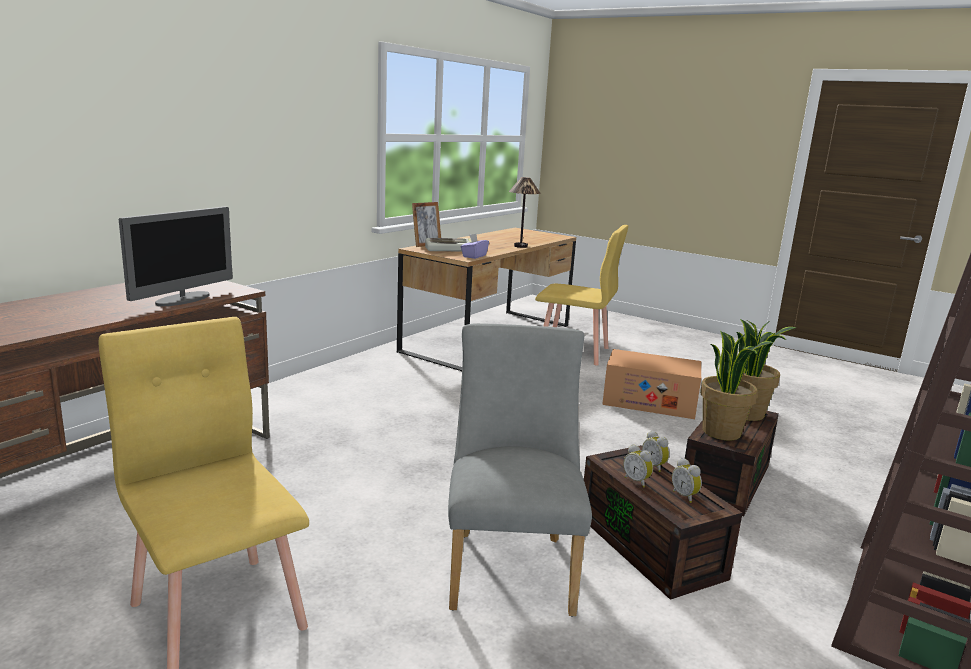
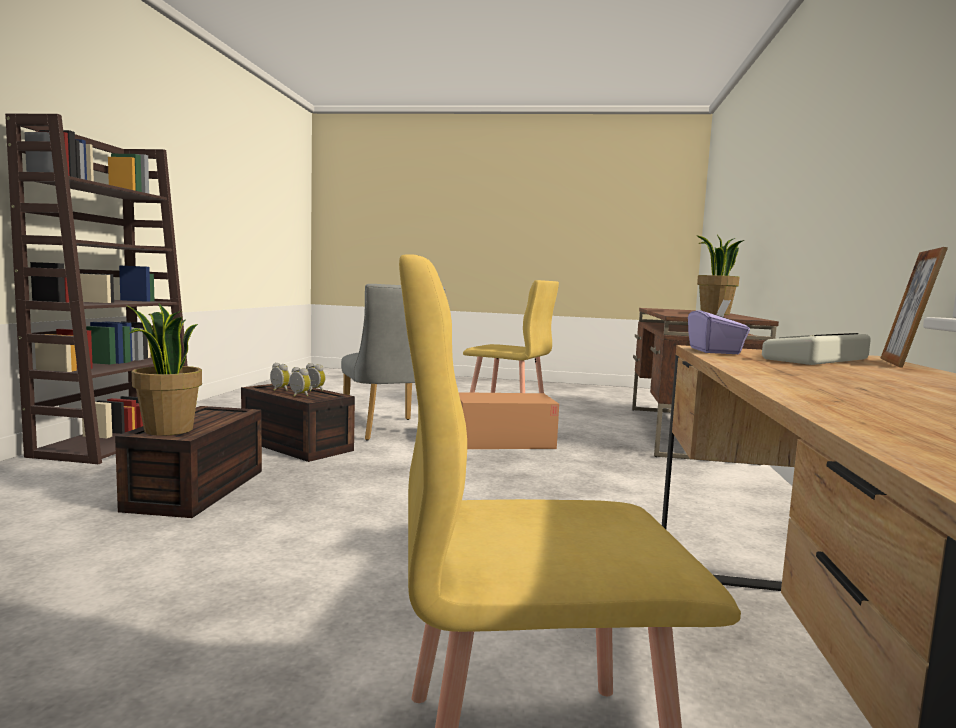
camera: 155 degrees right, 10 degrees down
(183, 299) = (676, 313): monitor -> none
(521, 246) = (776, 382): table lamp -> none
(649, 402) = (267, 585): cardboard box -> cardboard box (503, 441)
(722, 432) = (219, 415): potted plant -> potted plant (714, 314)

